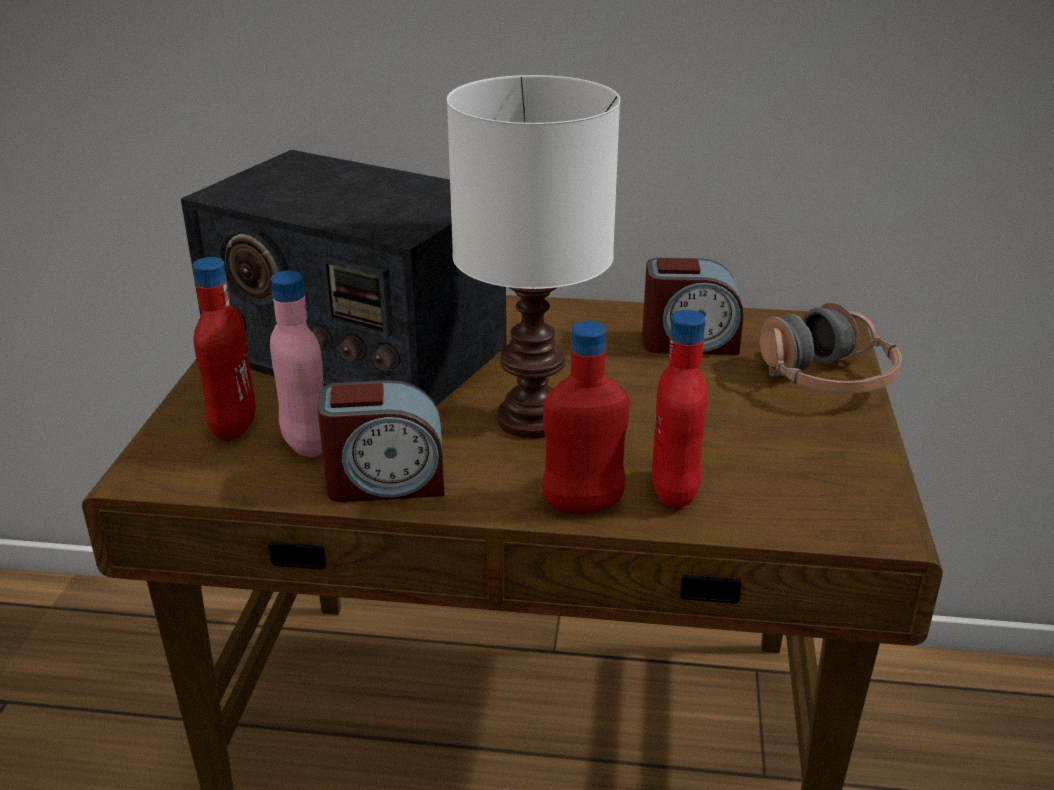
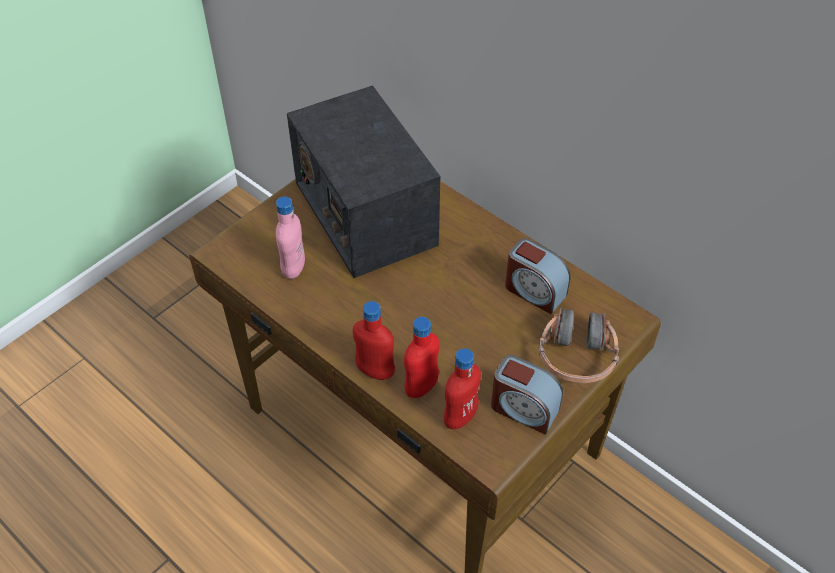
camera: 35 degrees right, 20 degrees up
(233, 427) = (272, 240): red bottle -> red bottle (460, 417)
(386, 482) = (307, 310): alarm clock -> alarm clock (523, 408)
(535, 420) = (404, 306): white table lamp -> none

